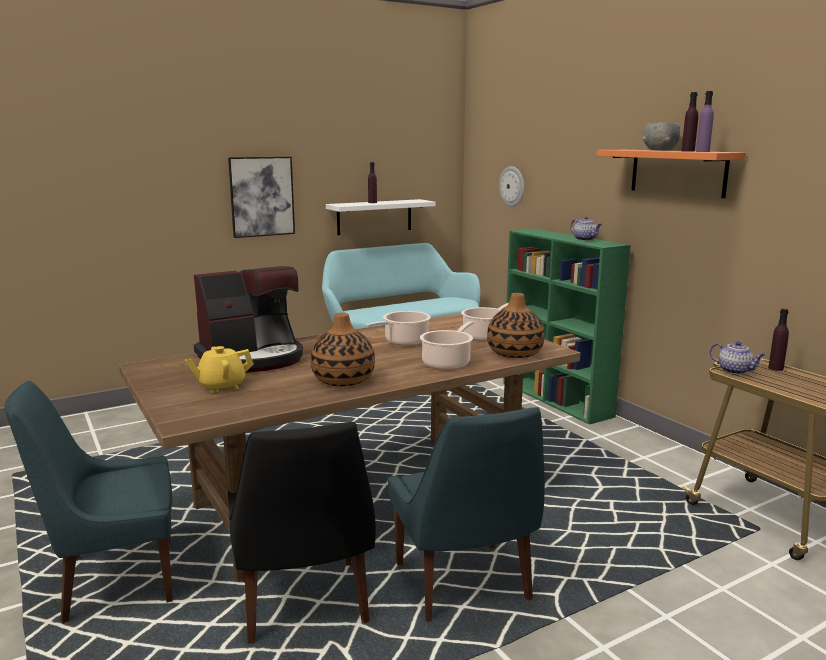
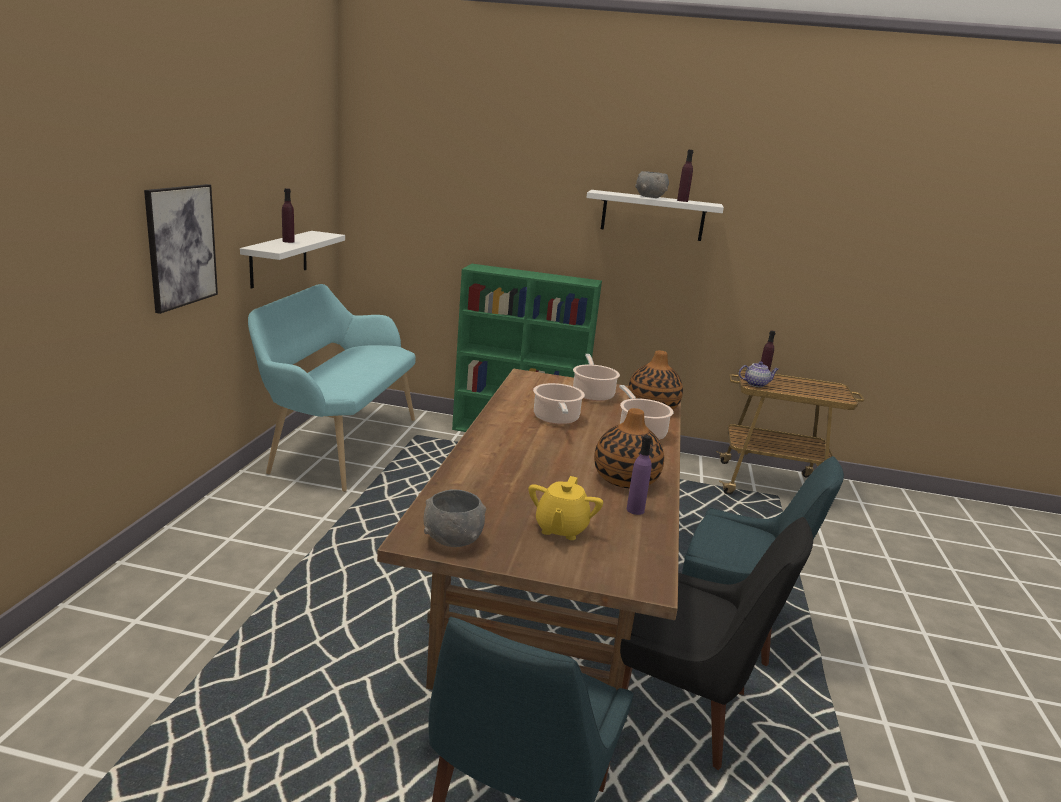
camera: 50 degrees left, 5 degrees up
(158, 371) = (452, 539): none -> grey bowl
(252, 358) = (490, 483): coffee machine -> none
(512, 186) = (430, 216): wall clock -> none
(585, 239) = (555, 276): teapot -> none
(677, 172) = (653, 215): orange shelf -> white shelf
(702, 151) = (700, 203): purple bottle -> purple bottle (635, 510)

